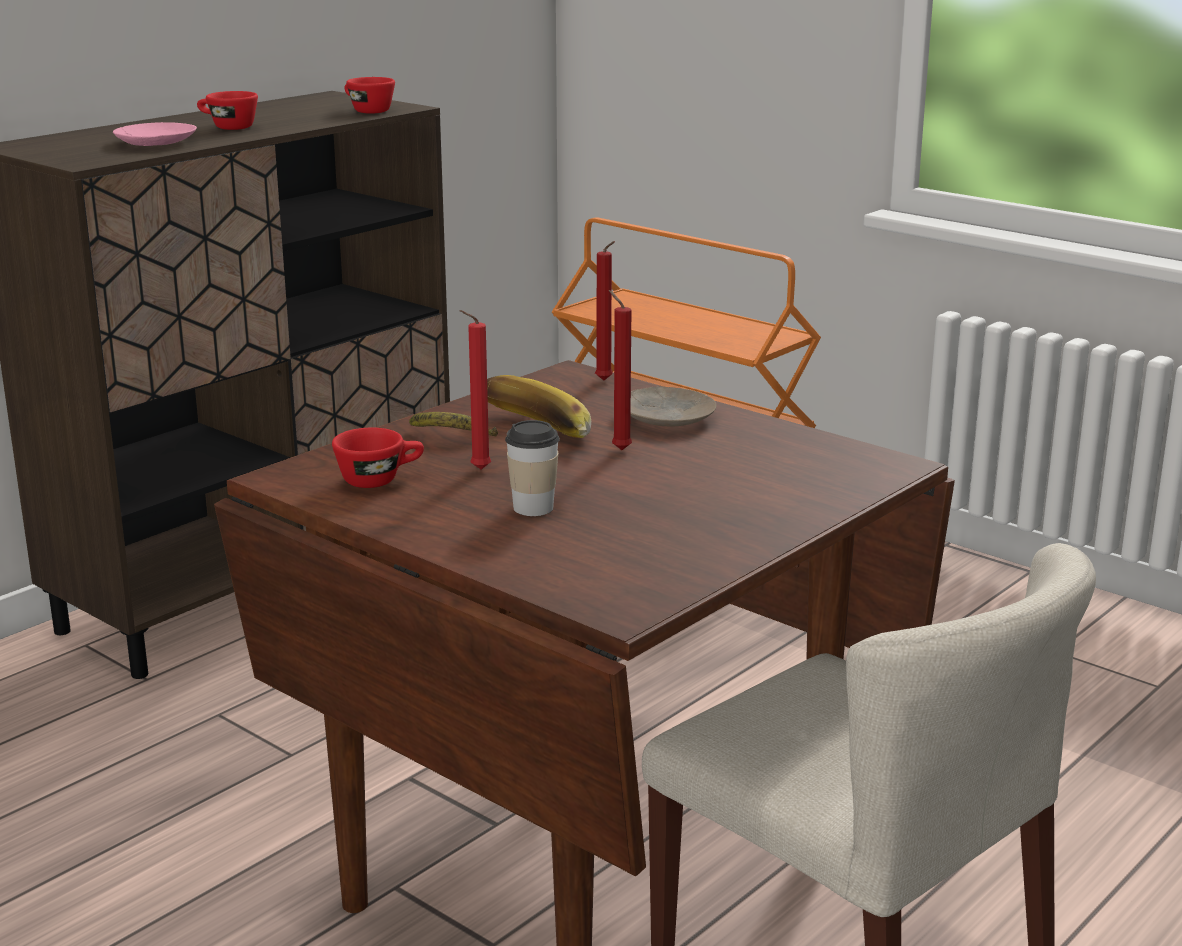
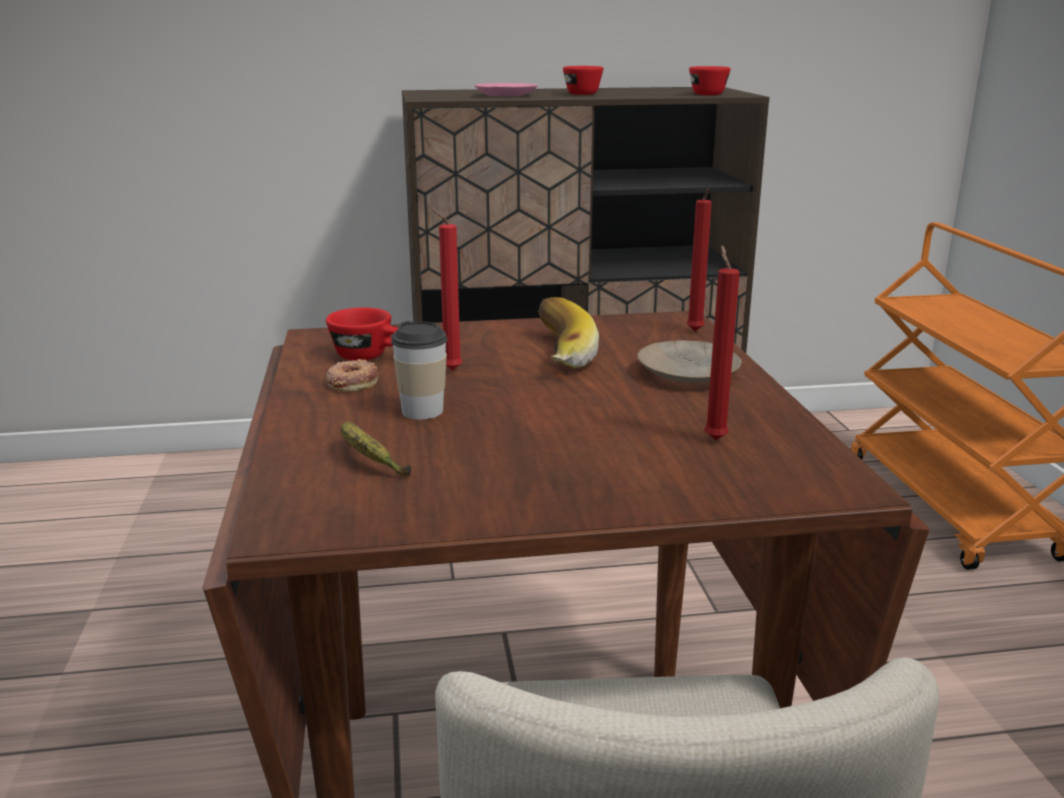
camera: 40 degrees right, 0 degrees up
(419, 505) = (352, 382): none -> donut
(451, 436) = (486, 341): banana -> banana (368, 461)
(619, 449) = (592, 386): red candle -> red candle (714, 438)

